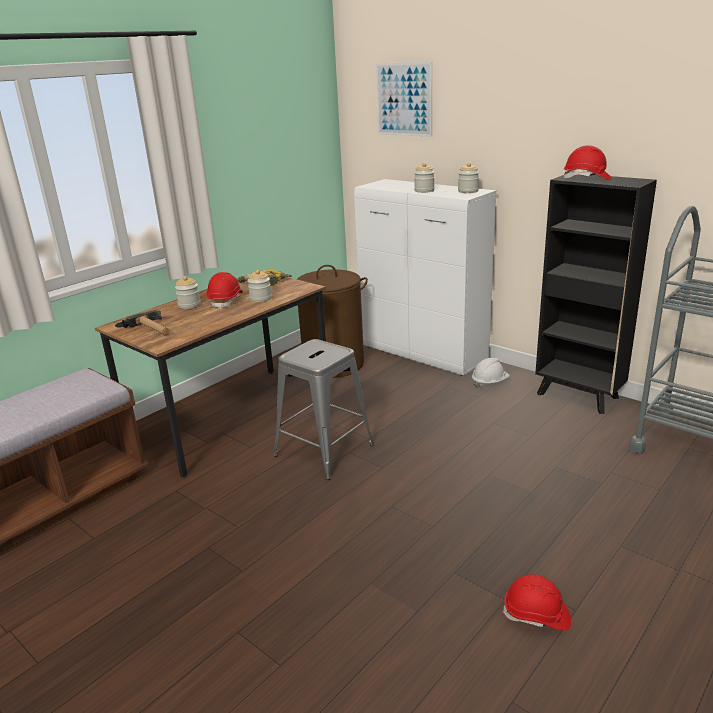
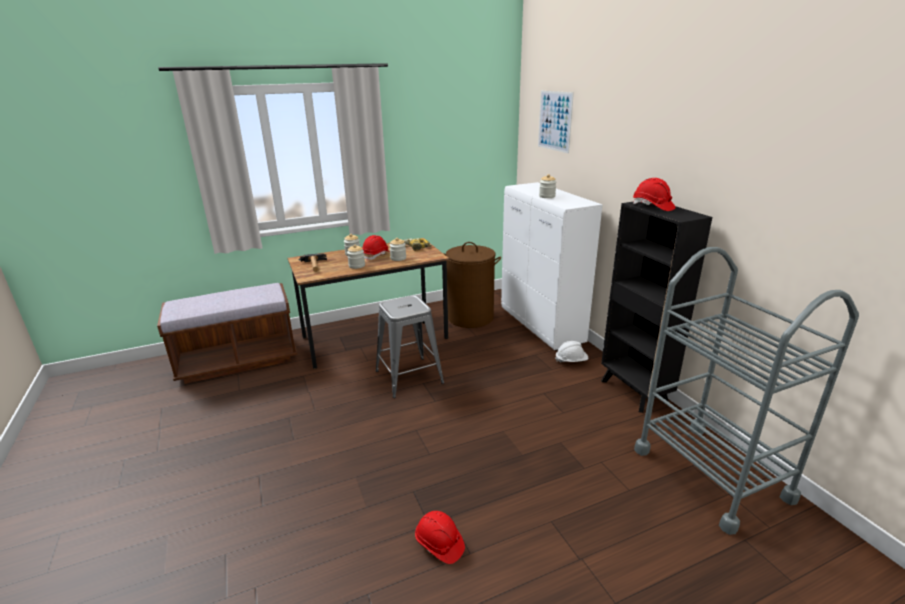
camera: 25 degrees right, 0 degrees up
(468, 191) = (578, 202): jar -> jar (356, 266)

